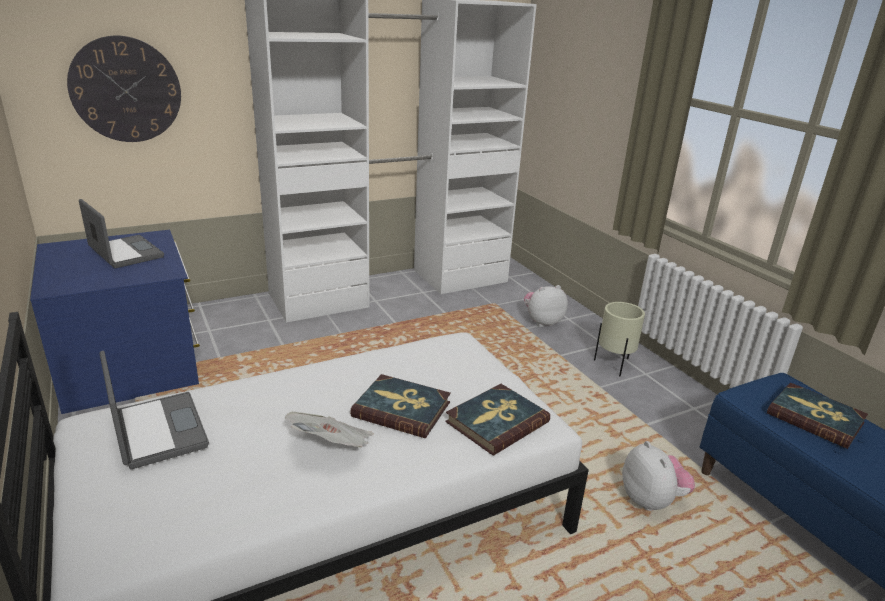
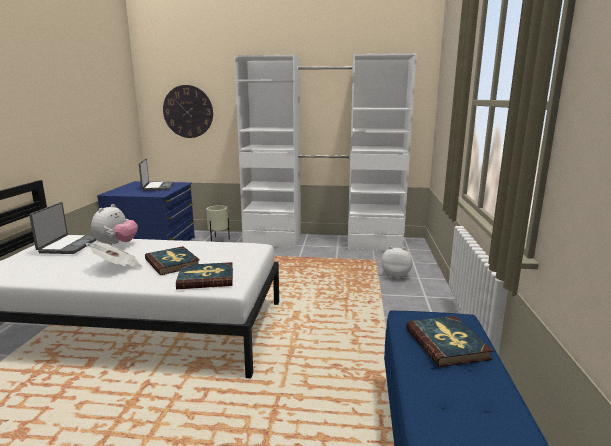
camera: 35 degrees right, 10 degrees down
(613, 365) = (414, 308): beige planter -> beige planter (218, 240)
(651, 500) = (326, 384): plush toy -> plush toy (116, 244)

